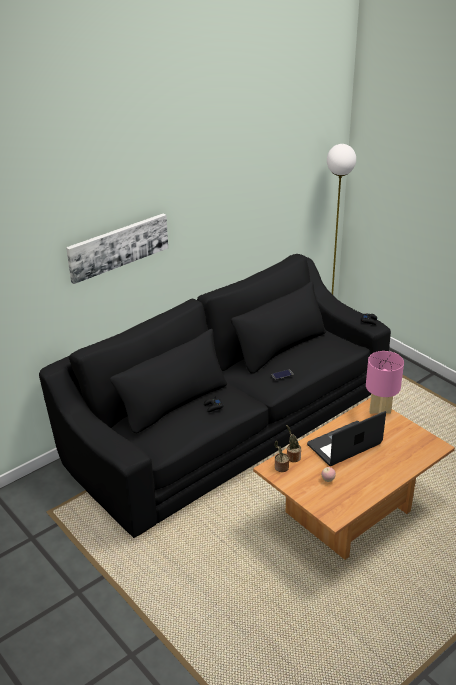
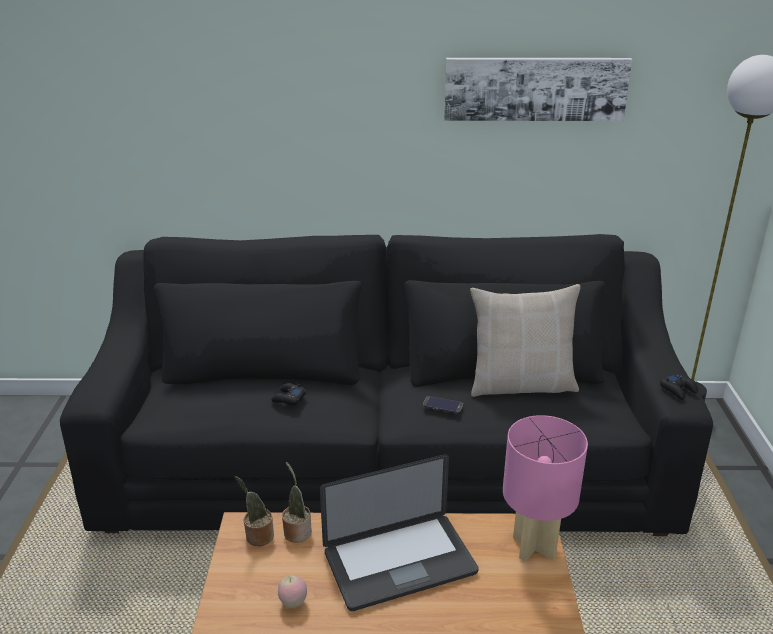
camera: 40 degrees right, 5 degrees down
(118, 246) = (272, 109): picture -> picture (535, 88)
(300, 349) = (521, 384): none -> beige pillow
(344, 445) = (399, 563): laptop -> laptop turned 150 degrees clockwise

